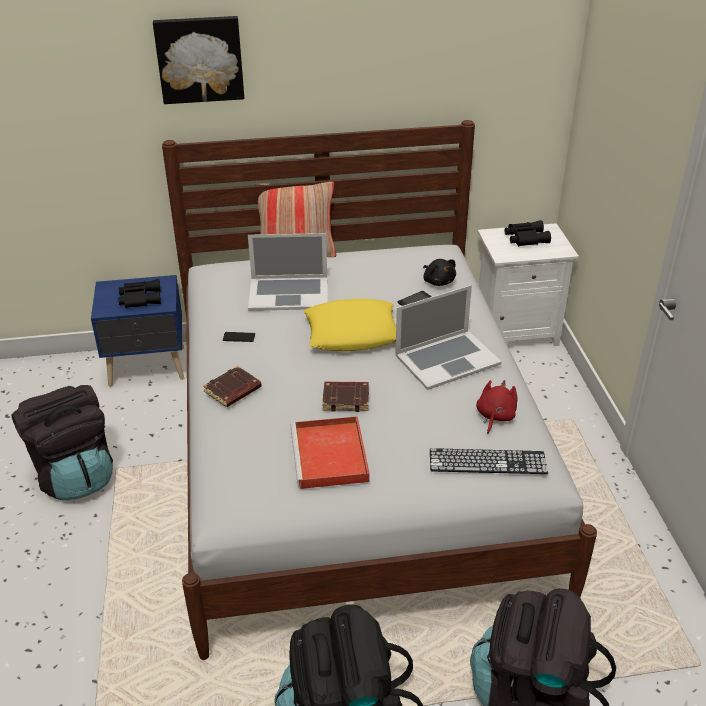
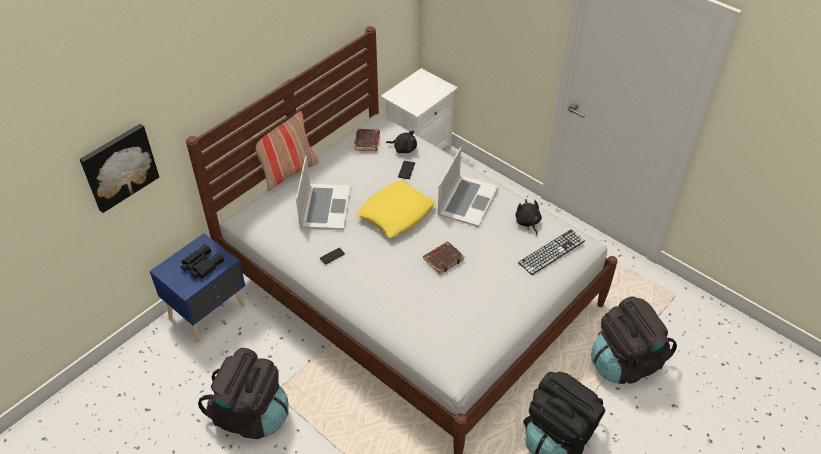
camera: 40 degrees left, 10 degrees up
(199, 59) = (198, 66): picture -> picture (119, 166)
(233, 391) = (374, 294): brown book -> brown book (367, 142)
(288, 293) = (325, 207): laptop -> laptop turned 45 degrees counterclockwise
(330, 457) = (475, 299): red tray -> none
(495, 416) = (527, 222): red plush toy -> black plush toy
(525, 238) = (415, 88): black binoculars -> none

